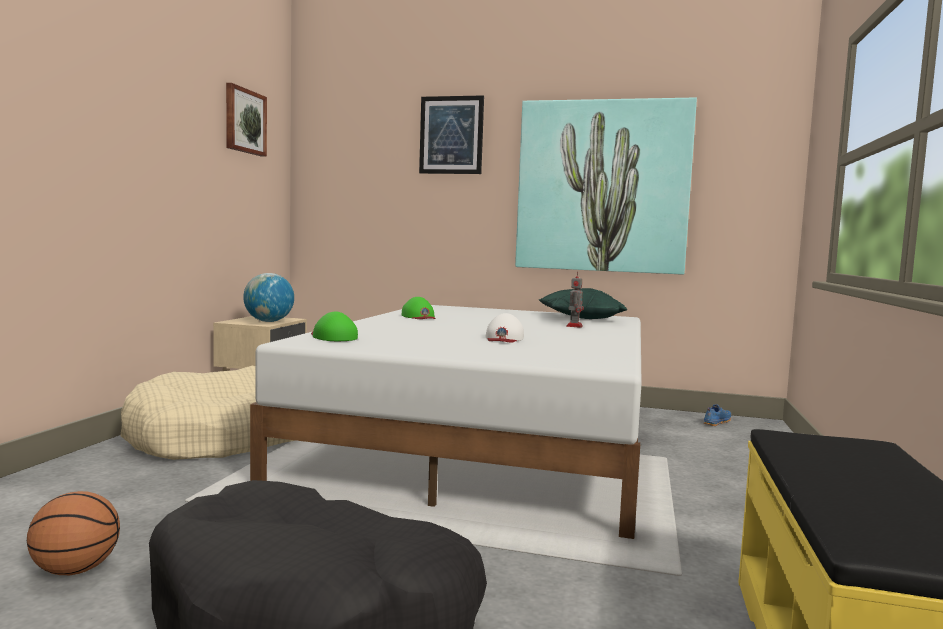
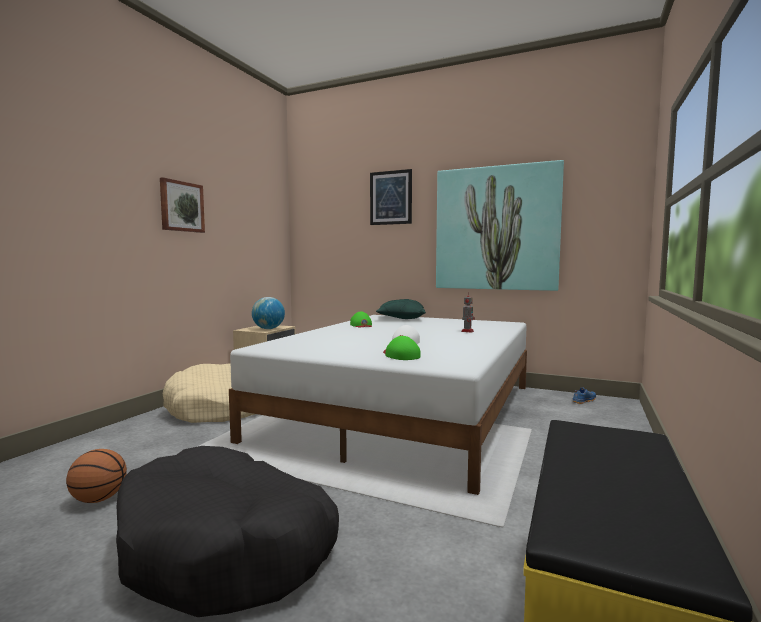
camera: 10 degrees right, 0 degrees up
(244, 121) = (253, 197): picture -> picture (181, 206)
(332, 337) = (286, 343): green cap -> green cap (400, 355)
(579, 318) = (477, 324): green pillow -> green pillow (401, 318)

